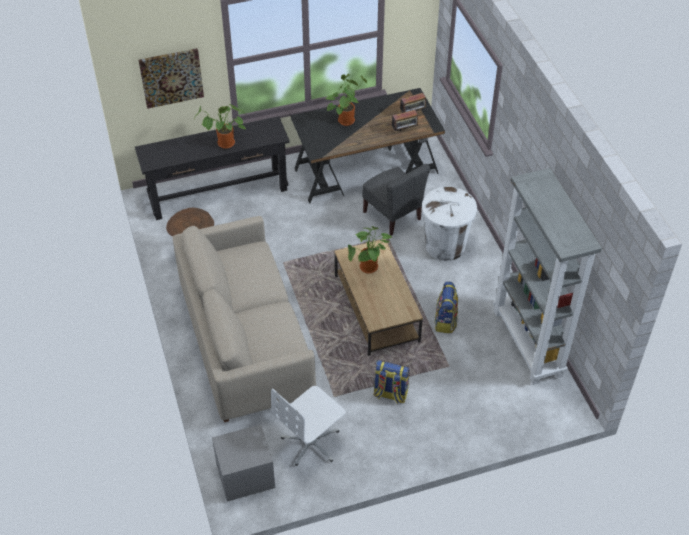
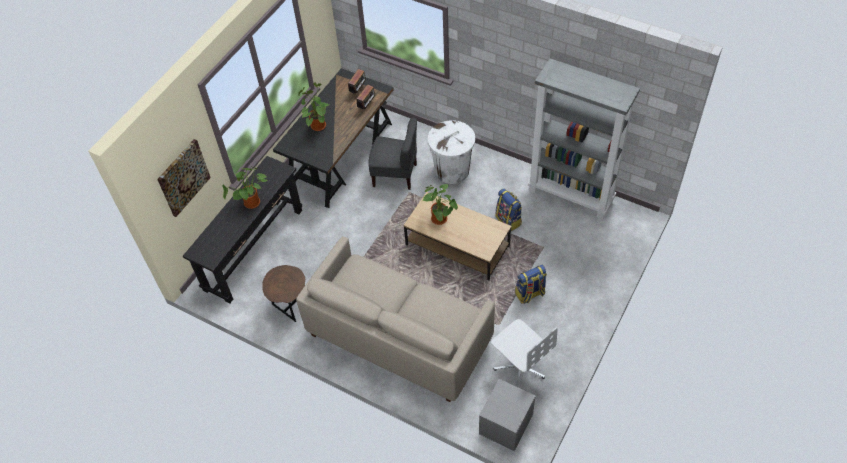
camera: 40 degrees left, 5 degrees up
(311, 442) = (520, 366): white office chair -> white office chair turned 45 degrees counterclockwise

